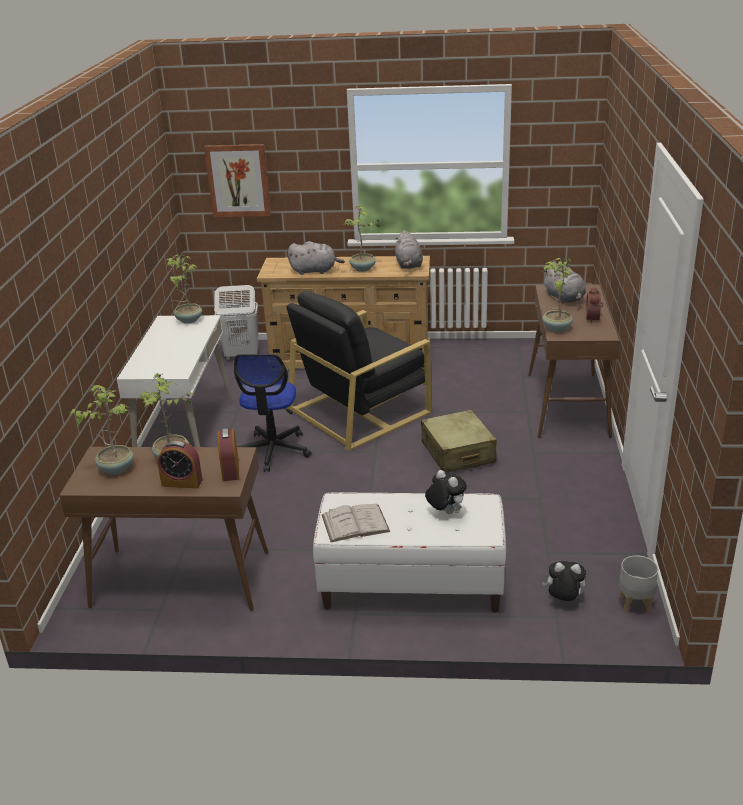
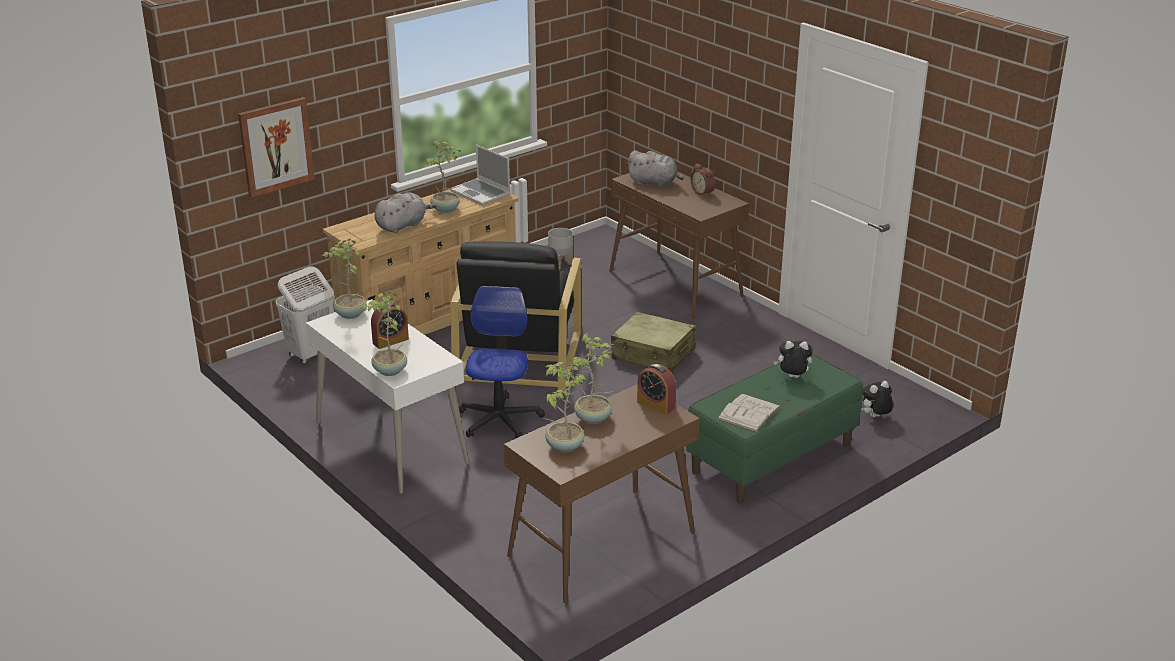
camera: 45 degrees left, 0 degrees up
(182, 482) = (638, 430): alarm clock -> alarm clock (390, 341)
(273, 451) = (499, 419): office chair -> office chair turned 135 degrees counterclockwise
(408, 265) = (481, 193): grey plush toy -> laptop
(411, 586) = (772, 458): white bench -> green bench
(556, 328) = (690, 209): potted plant -> potted plant (389, 371)
(635, 604) = (916, 398): grey planter -> grey planter (561, 263)

